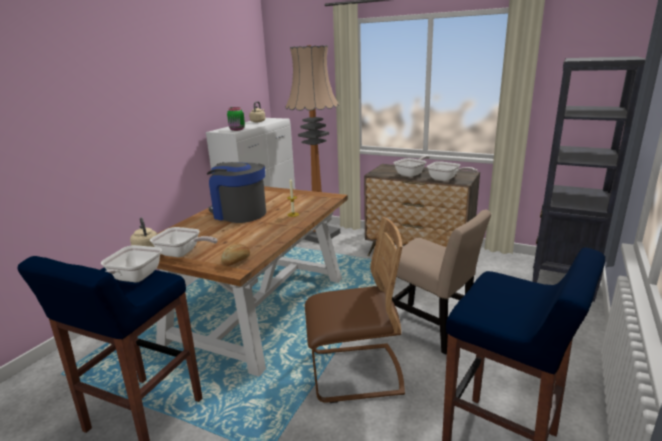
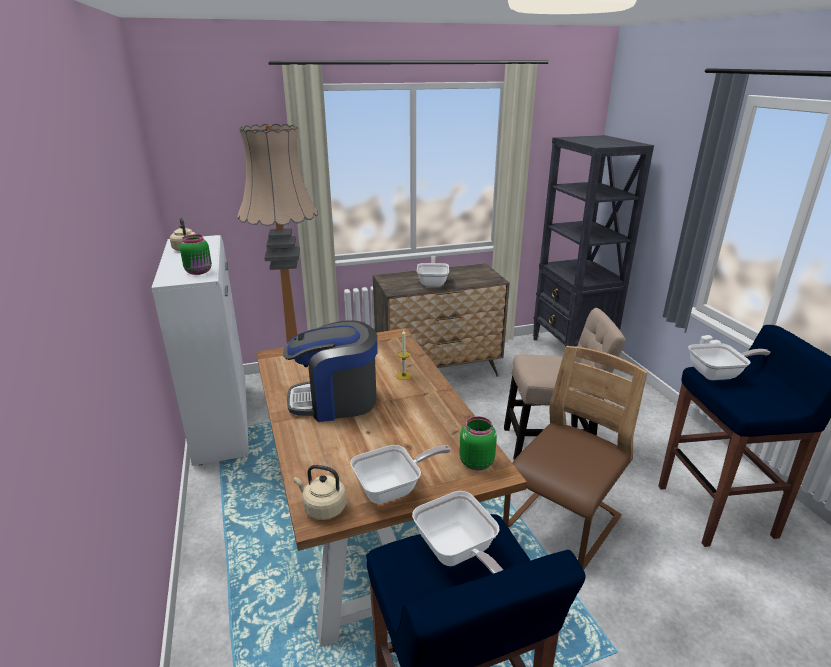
camera: 45 degrees left, 5 degrees up
(237, 261) = (475, 462): bread -> green jar
(446, 179) = (476, 280): frying pan -> frying pan (719, 374)

